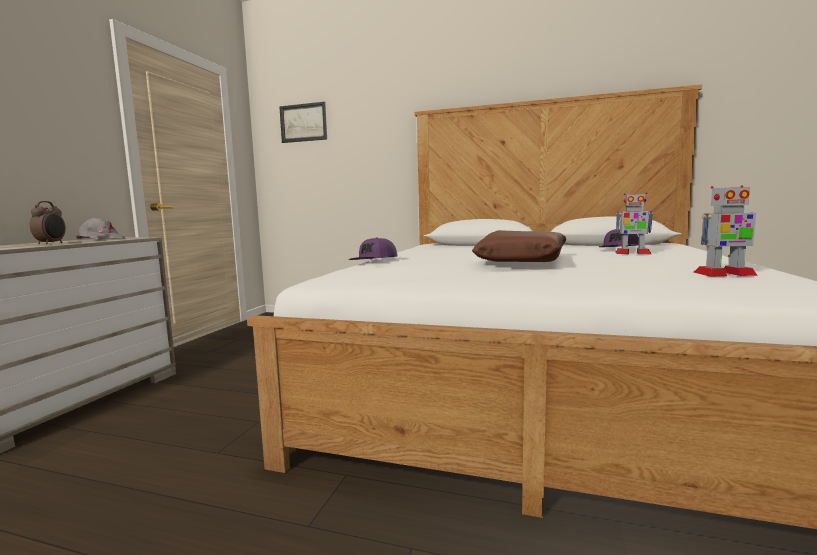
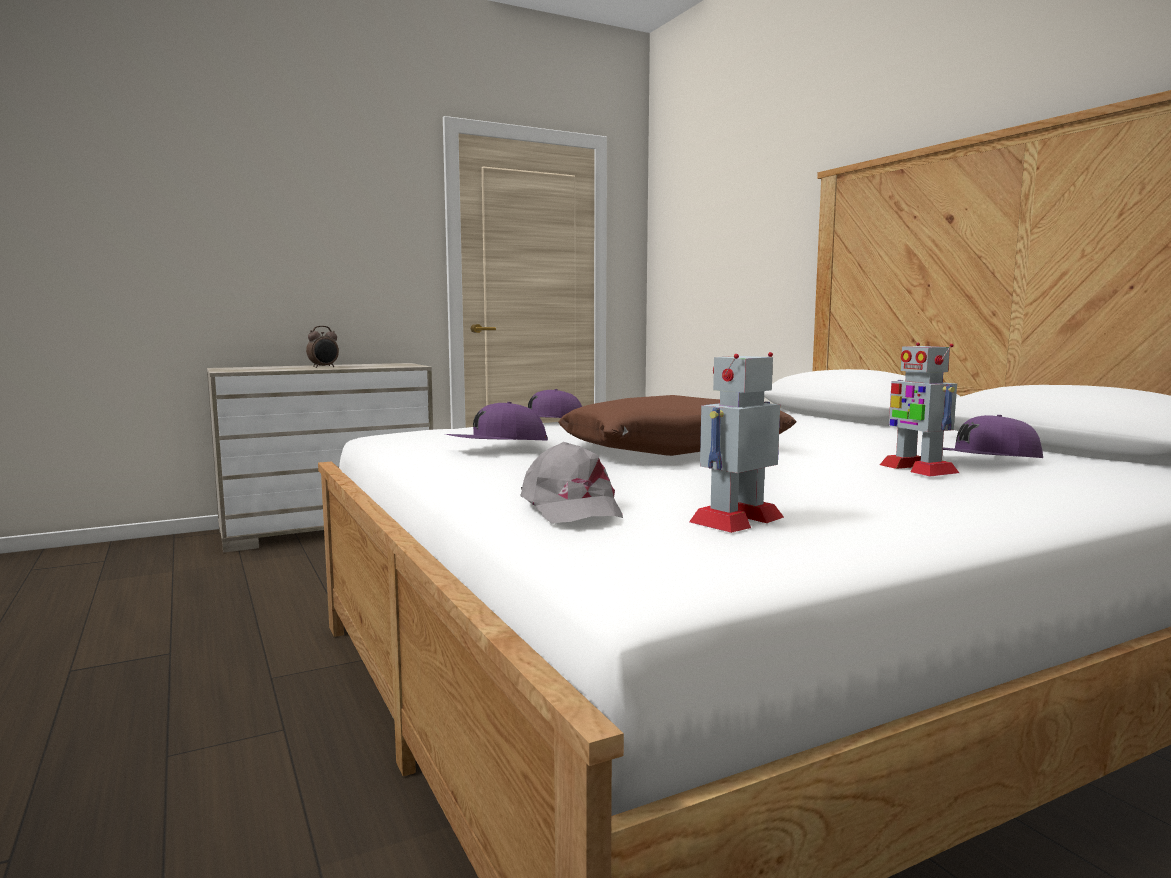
camera: 45 degrees right, 0 degrees up
(101, 239) = (385, 364): grey cap -> grey cap (570, 507)
(303, 122) = (696, 201): picture -> none
(459, 269) = (496, 444): none -> purple cap
(723, 274) = (737, 520): toy robot -> toy robot turned 90 degrees clockwise

